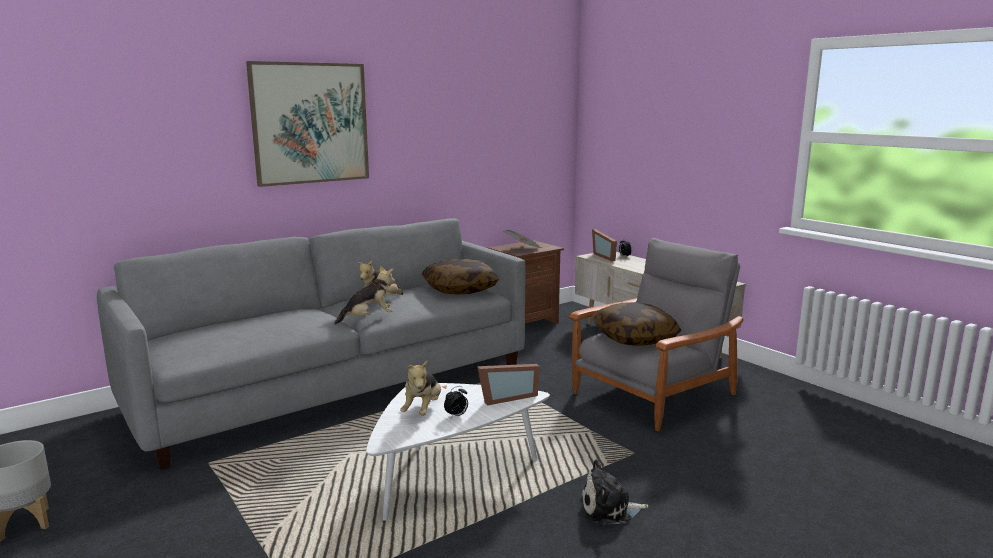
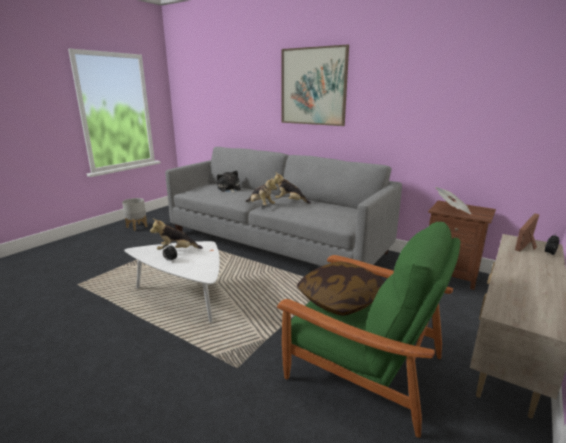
camera: 70 degrees right, 5 degrees up
(460, 289) = (340, 214): pillow -> none
(506, 397) = (201, 269): picture frame -> none
(609, 509) = (150, 365): plush toy -> plush toy (229, 189)
(652, 394) = (363, 367): grey armchair -> green armchair

